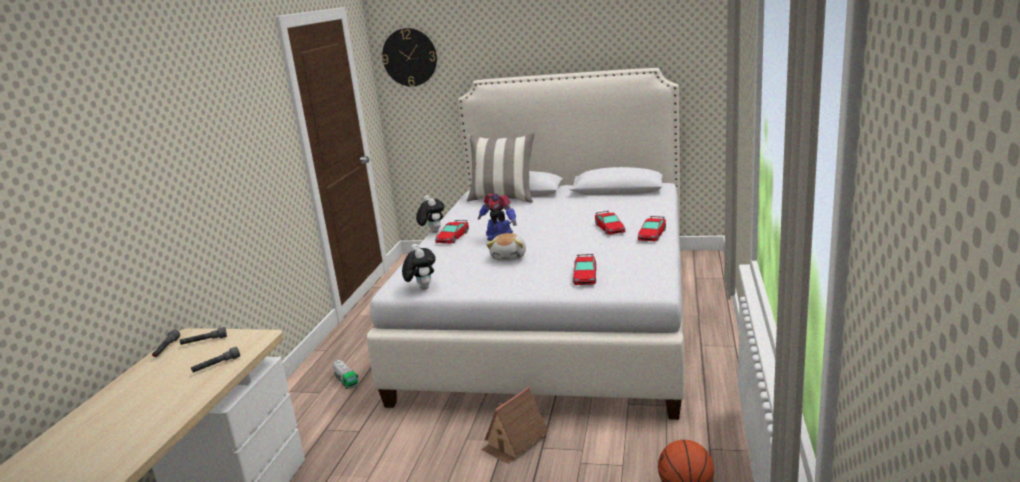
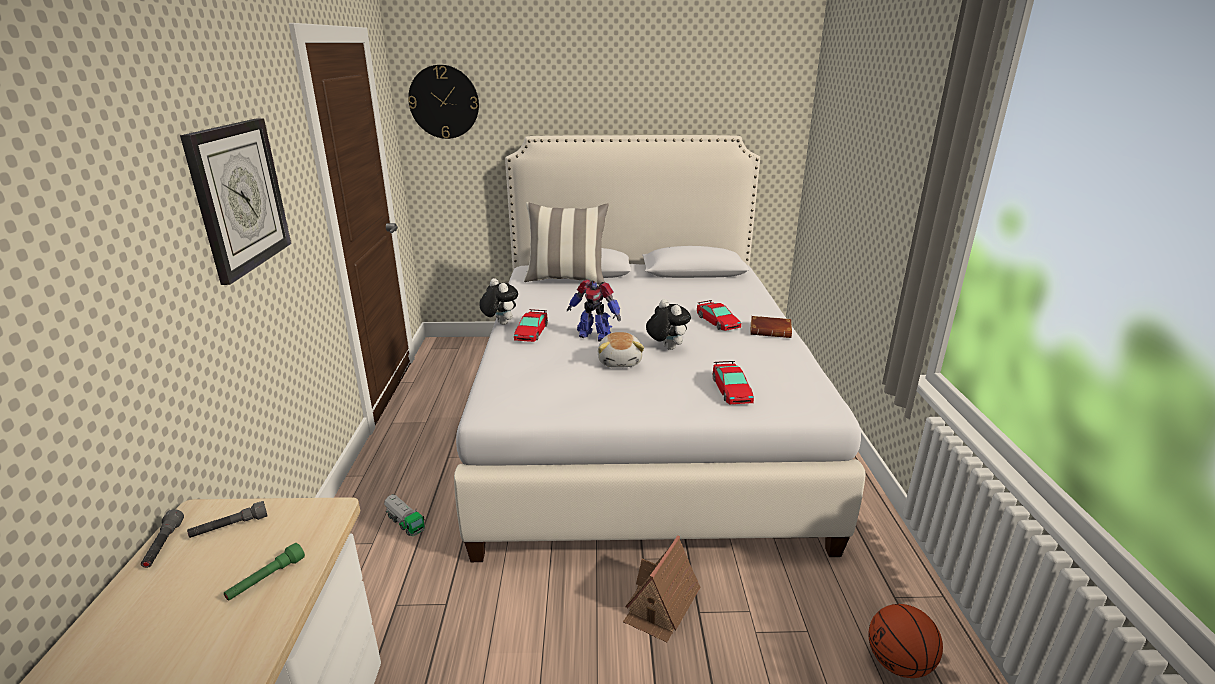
camera: 15 degrees left, 5 degrees up
(216, 365) = (266, 579): grey flashlight -> green flashlight
(230, 137) = (239, 197): none -> wall clock
(421, 288) = (526, 410): plush toy -> plush toy (666, 348)
(652, 234) = (771, 331): toy car -> brown book

